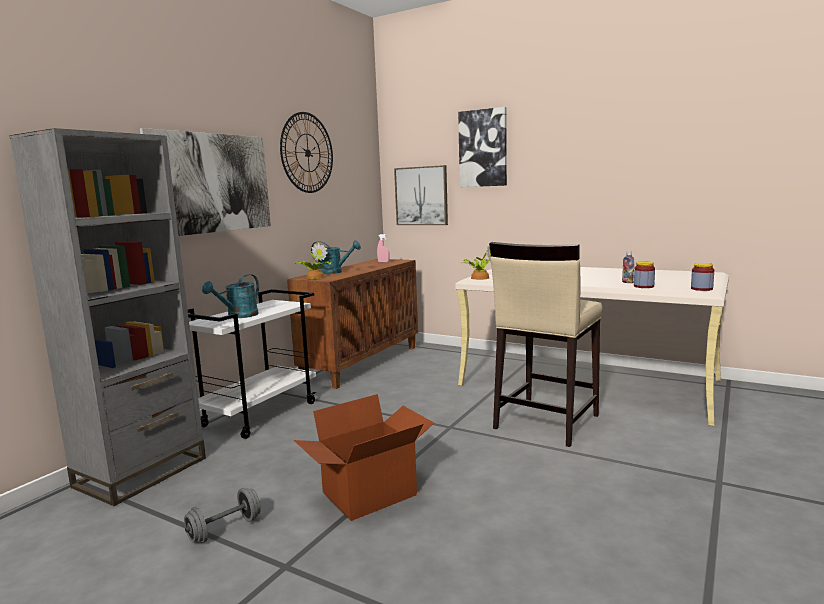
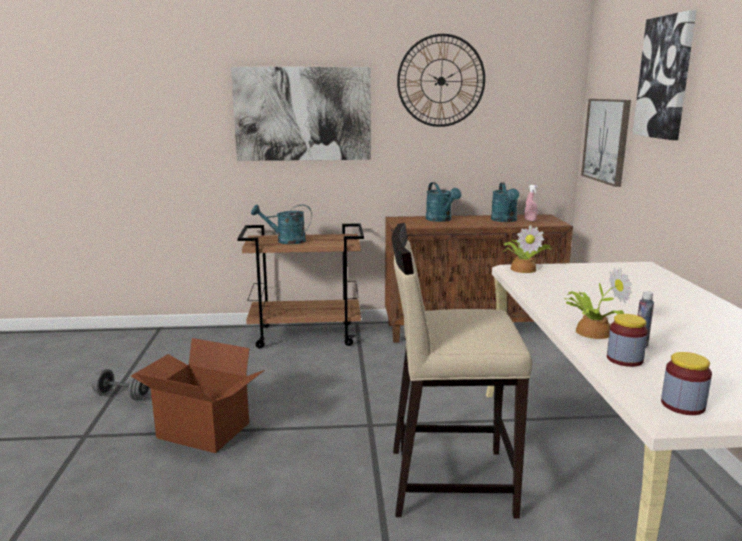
camera: 55 degrees right, 5 degrees up
(141, 472) = (182, 339): grey bookcase -> none
(260, 414) = (306, 335): white cart -> brown cart
(314, 277) = (404, 221): potted plant -> potted plant (591, 331)
(371, 265) = (505, 220): none -> turquoise watering can

